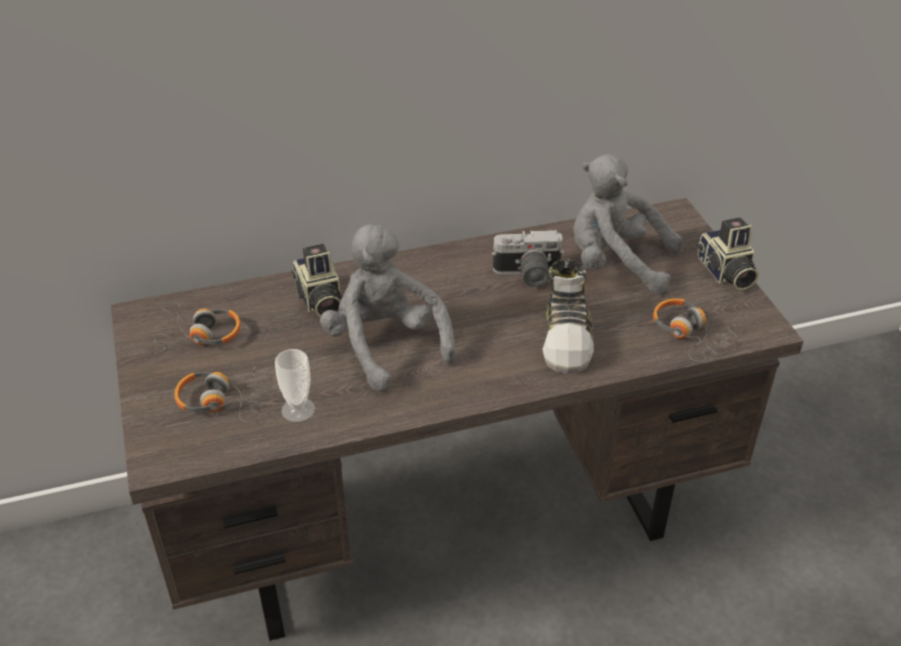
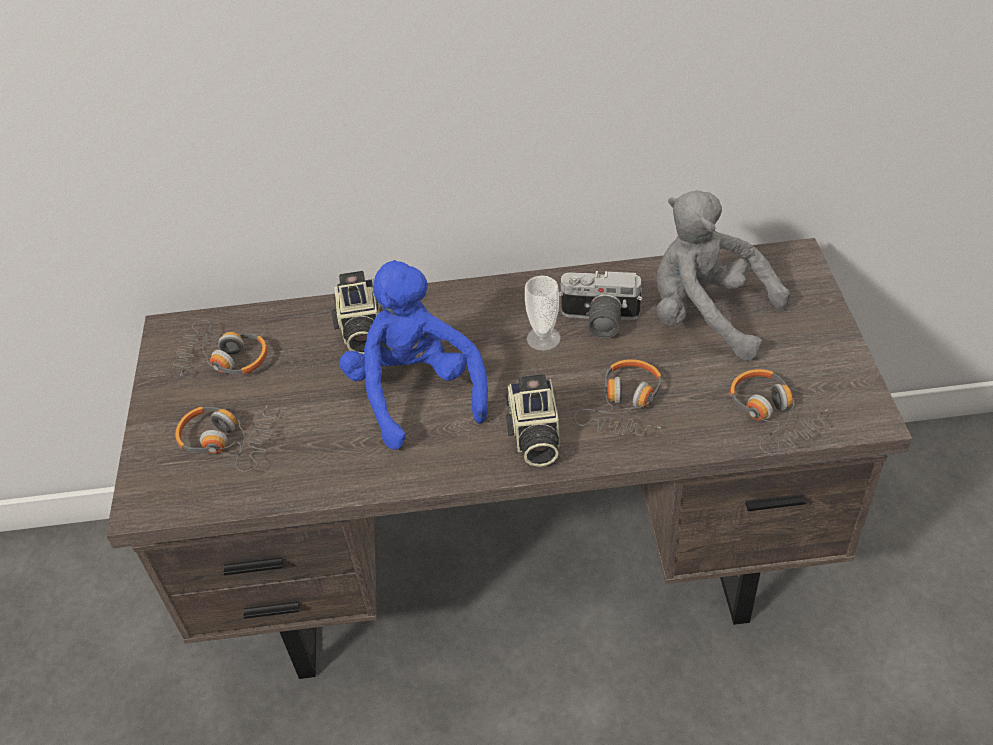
camera: 15 degrees right, 5 degrees up
(298, 410) = (303, 461): cup -> cup (543, 338)
(384, 345) = (416, 392): grey plush toy -> blue plush toy
(568, 338) = (625, 406): shoe -> headphones
(725, 273) = (836, 339): camera -> camera (533, 436)

